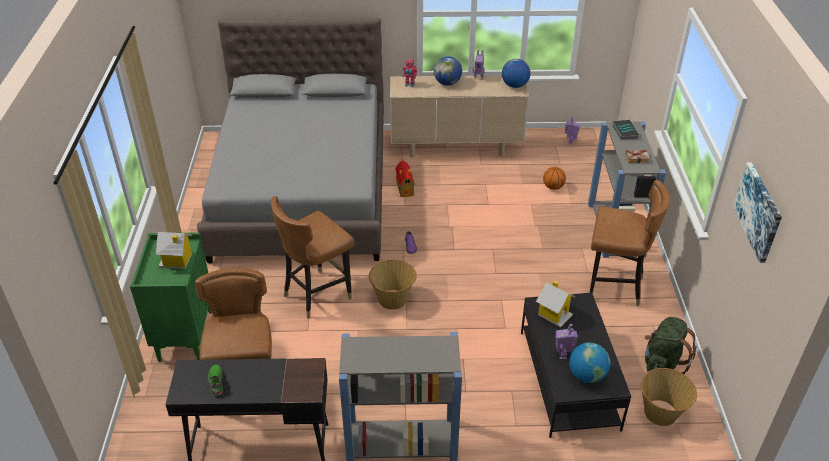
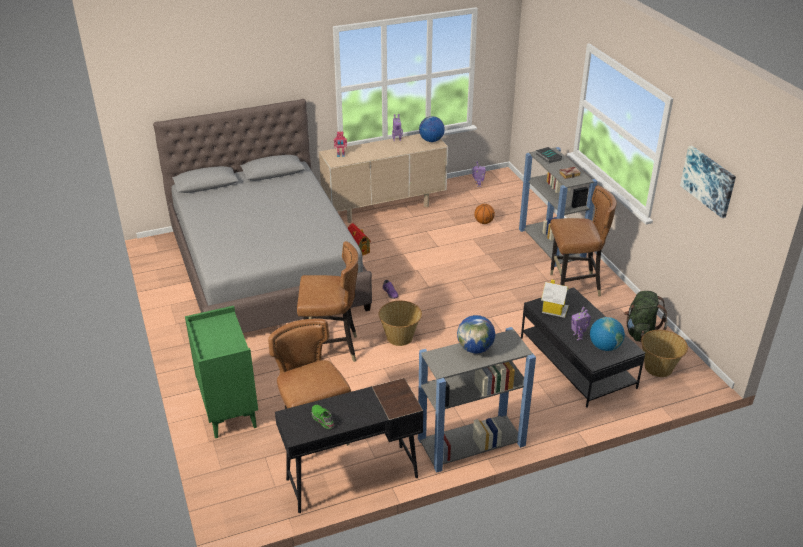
camera: 20 degrees left, 5 degrees down
(177, 261) = (225, 333): toy house -> none
(317, 294) = (331, 349): brown chair -> brown chair turned 120 degrees counterclockwise
(447, 83) = (373, 148): globe -> globe (475, 348)

